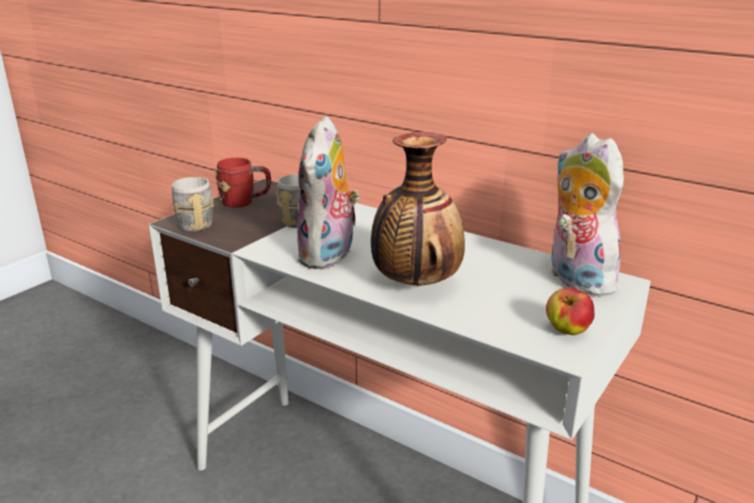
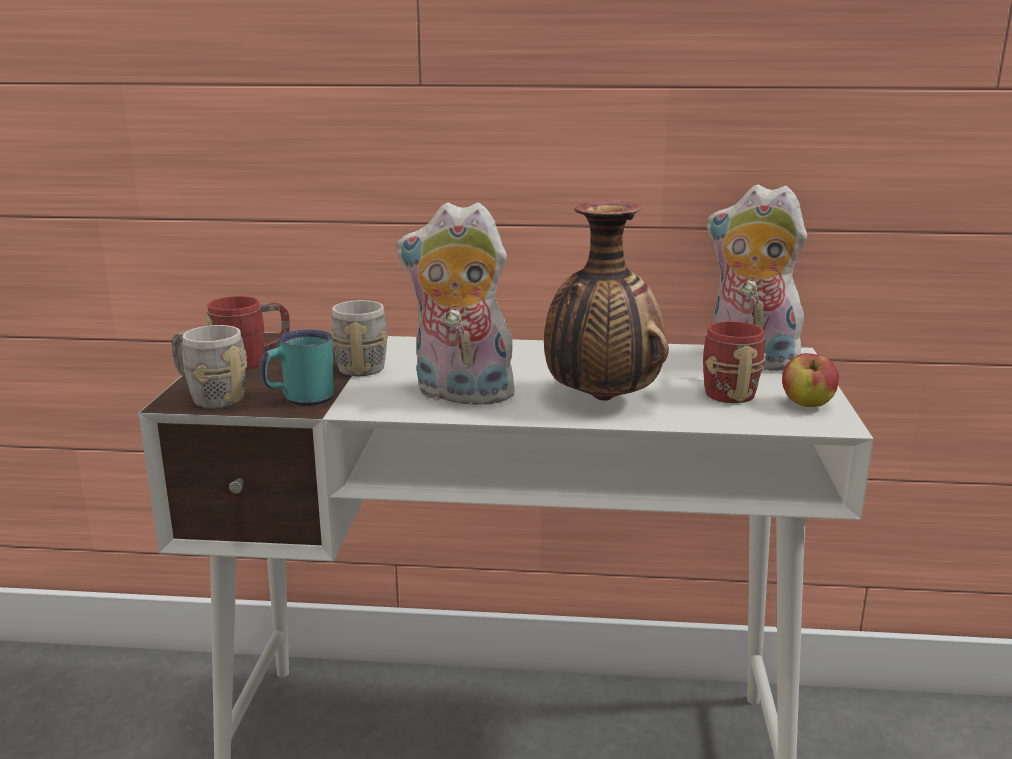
camera: 30 degrees left, 5 degrees down
(236, 236) = (300, 399): none -> turquoise mug
(329, 256) = (460, 395): plush toy -> plush toy turned 120 degrees clockwise
(518, 300) = (724, 390): none -> red mug

